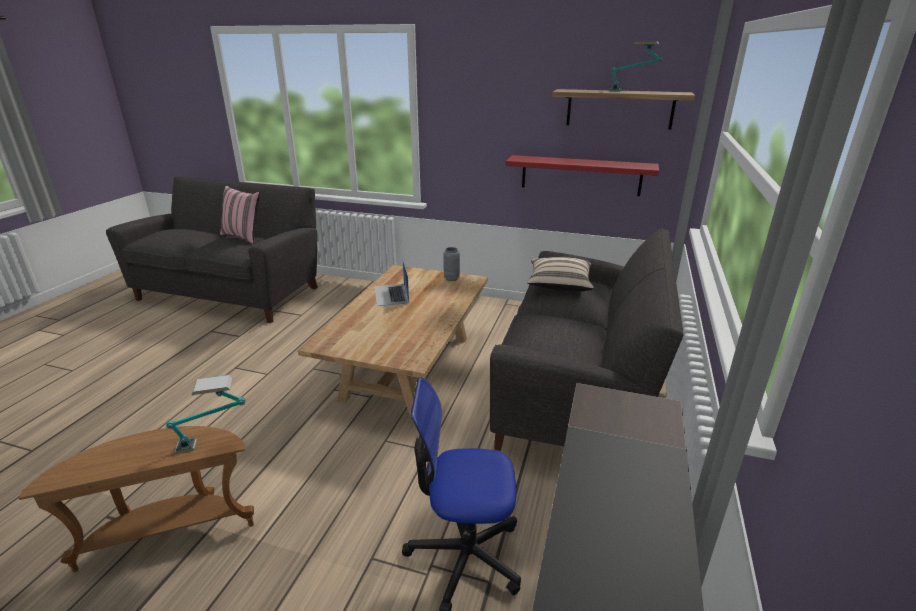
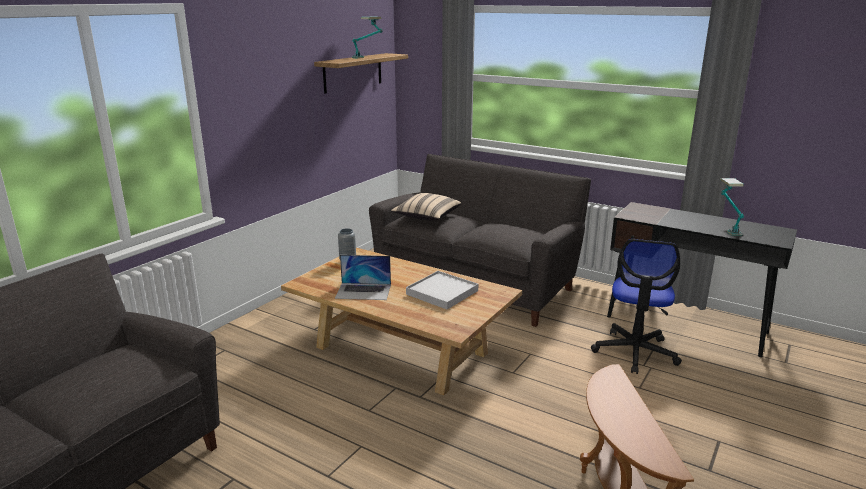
camera: 75 degrees left, 5 degrees down
(214, 442) = (611, 378): table lamp -> table lamp (726, 227)
(244, 236) = (86, 367): pink pillow -> none
(400, 328) = (442, 292): none -> white tray
(580, 175) = (338, 136): red shelf -> none

